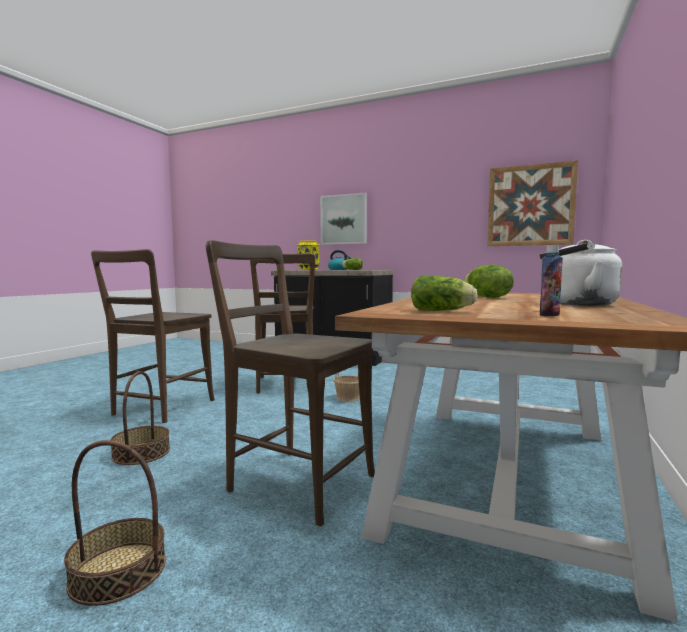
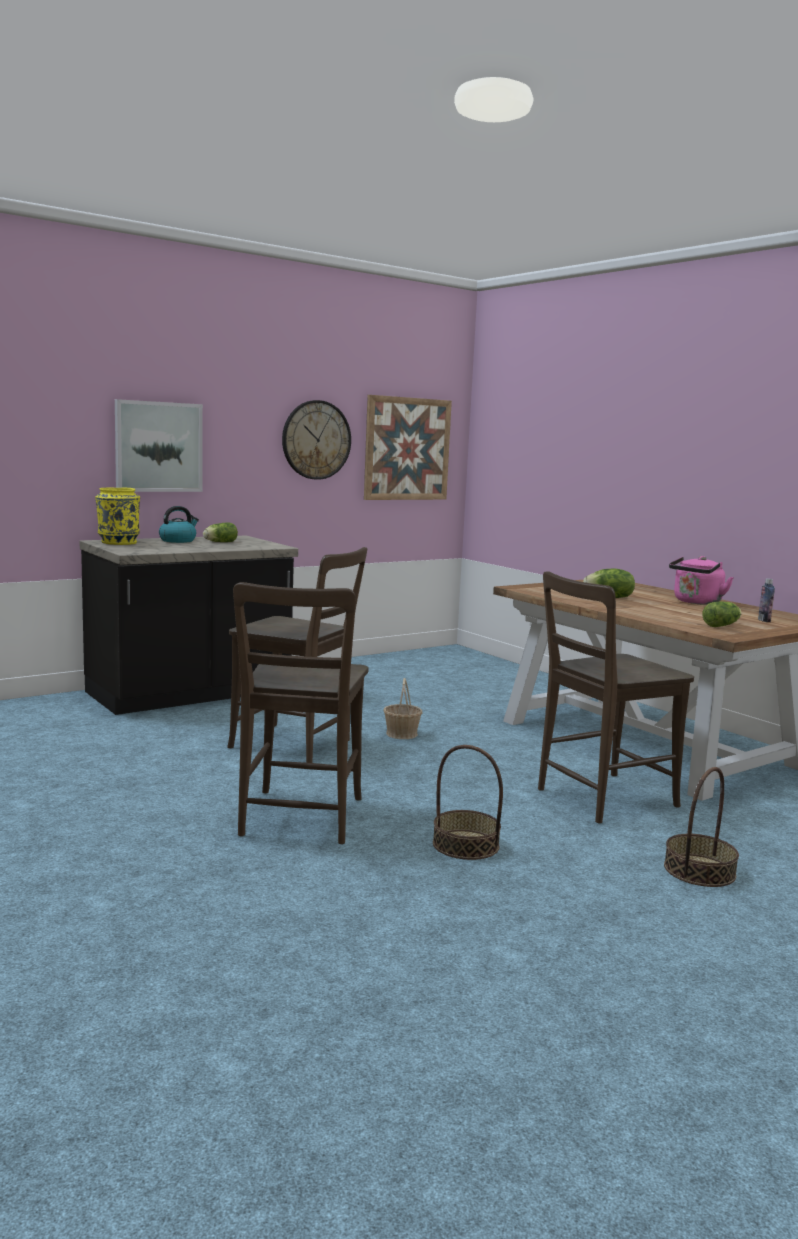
camera: 60 degrees left, 5 degrees up
(160, 409) = (299, 820): brown chair -> brown chair turned 45 degrees clockwise
(446, 206) = (316, 440): none -> wall clock
(575, 304) = (696, 602): white kettle -> pink kettle

